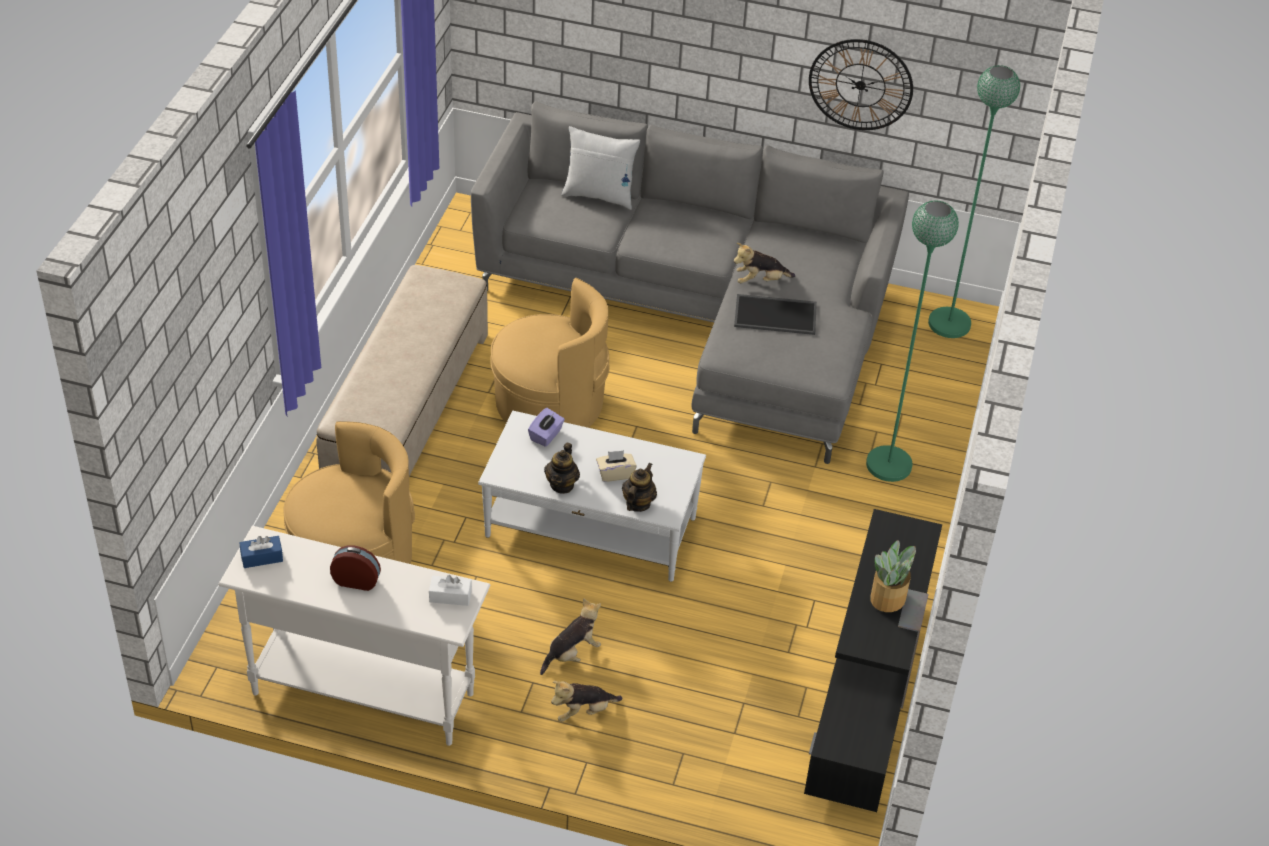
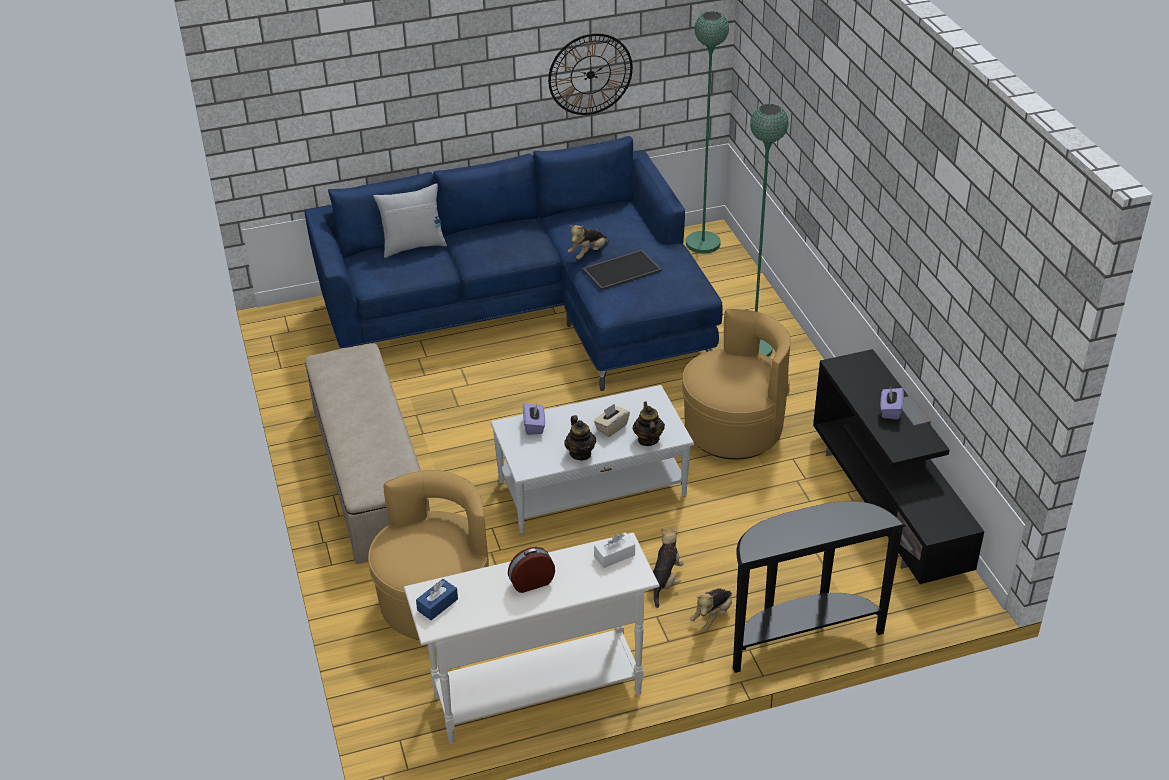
camera: 30 degrees left, 5 degrees down
(548, 406) = (478, 422): beige armchair -> beige armchair (732, 430)
(645, 779) = (801, 637): none -> black console table
(704, 315) = (532, 310): grey sofa -> blue sofa
(888, 598) = (890, 411): potted plant -> purple tissue box

